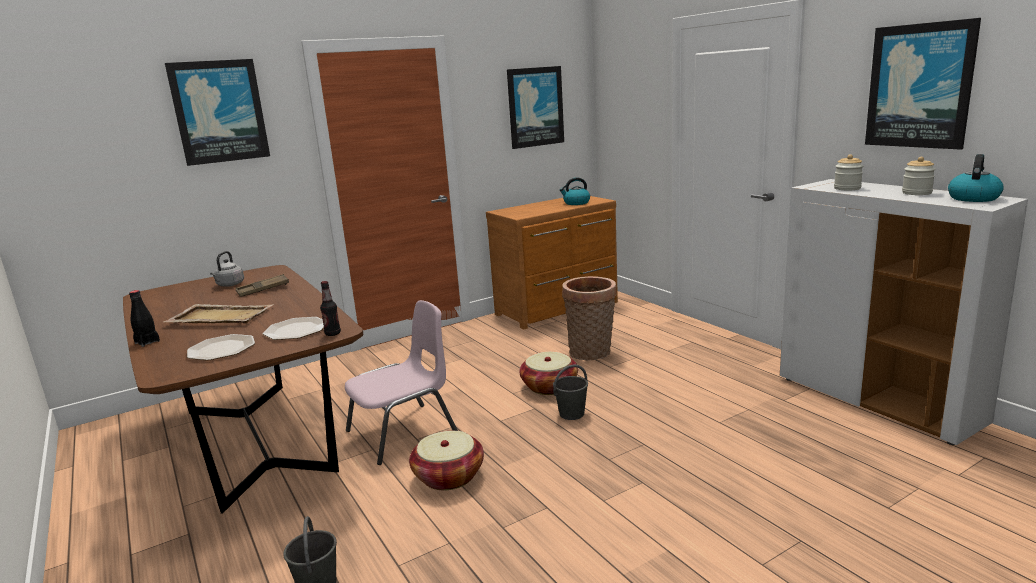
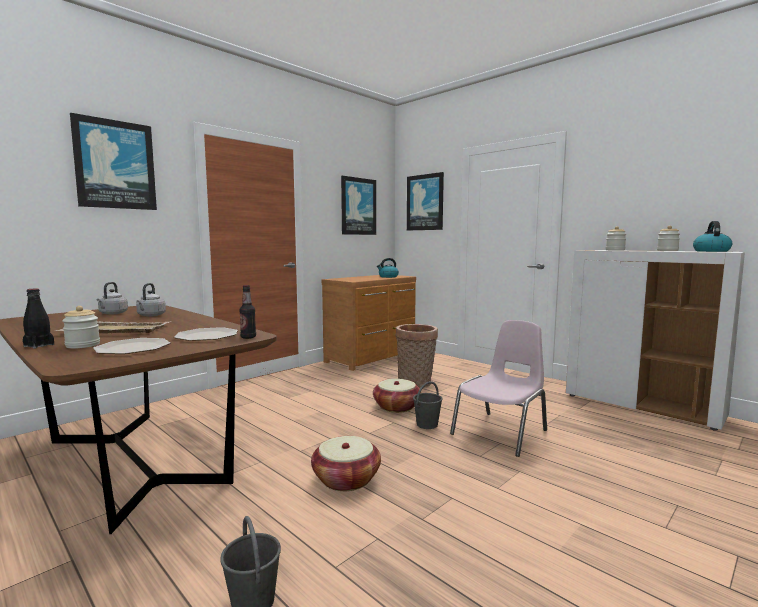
camera: 15 degrees left, 10 degrees down
(182, 343) = (83, 345): none -> jar
(263, 289) = (150, 315): brown tray -> grey kettle
(404, 432) = (285, 446): pink chair -> pink chair (501, 432)
(919, 86) = (657, 183): picture -> picture (425, 202)

